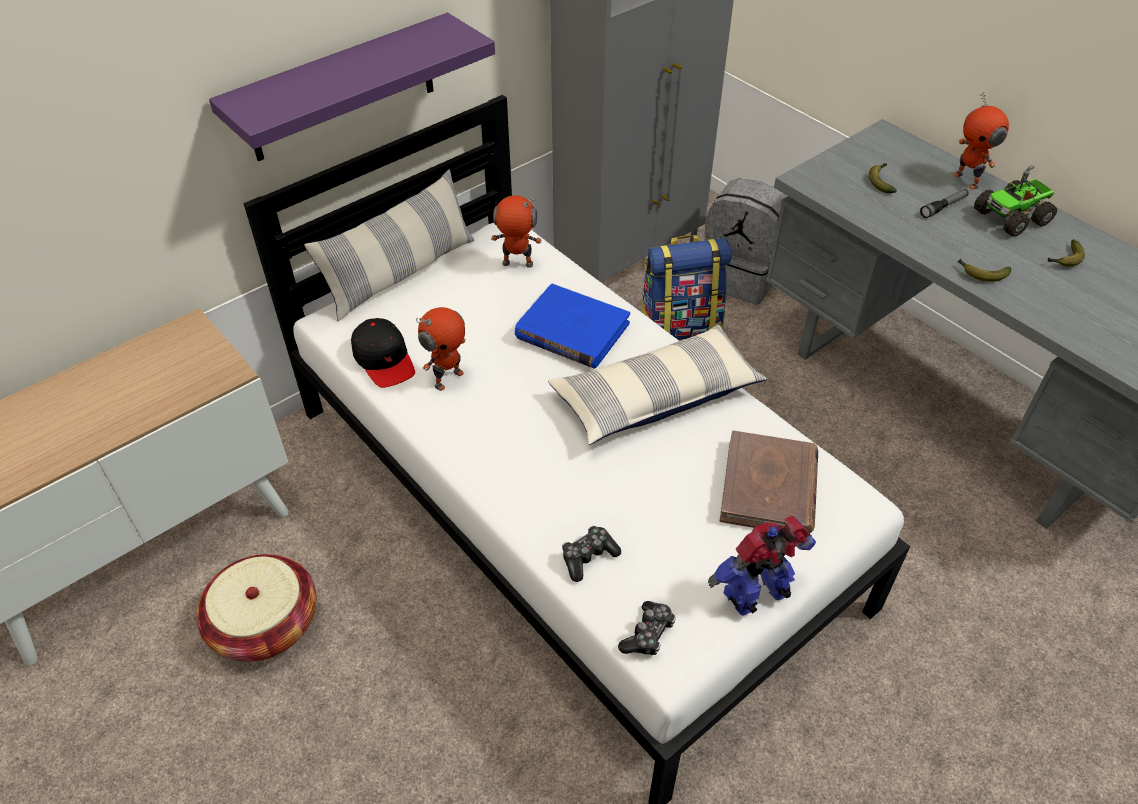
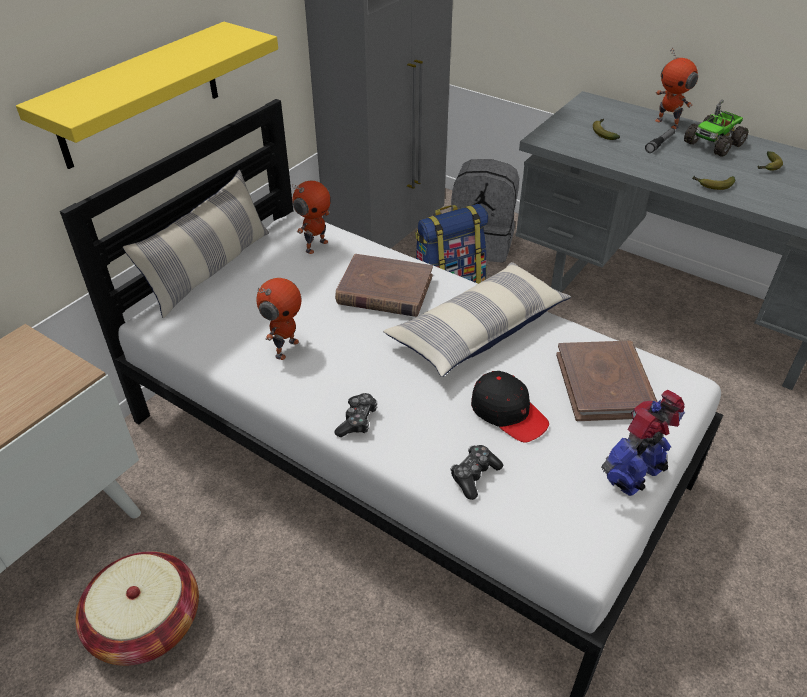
camera: 15 degrees left, 5 degrees down
(342, 89) = (139, 95): purple shelf -> yellow shelf
(384, 360) = (219, 343): black cap -> black cap (508, 413)
(517, 264) = (315, 246): toy robot -> toy robot turned 135 degrees clockwise
(572, 331) = (384, 290): blue book -> brown book
(648, 634) = (556, 531): game controller -> game controller (357, 420)

